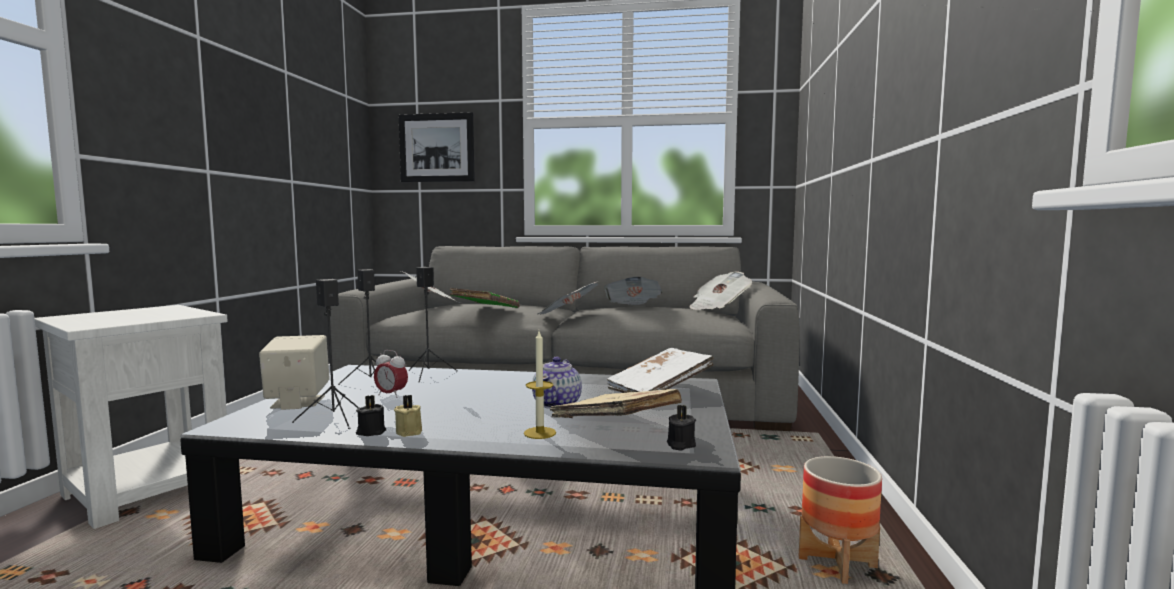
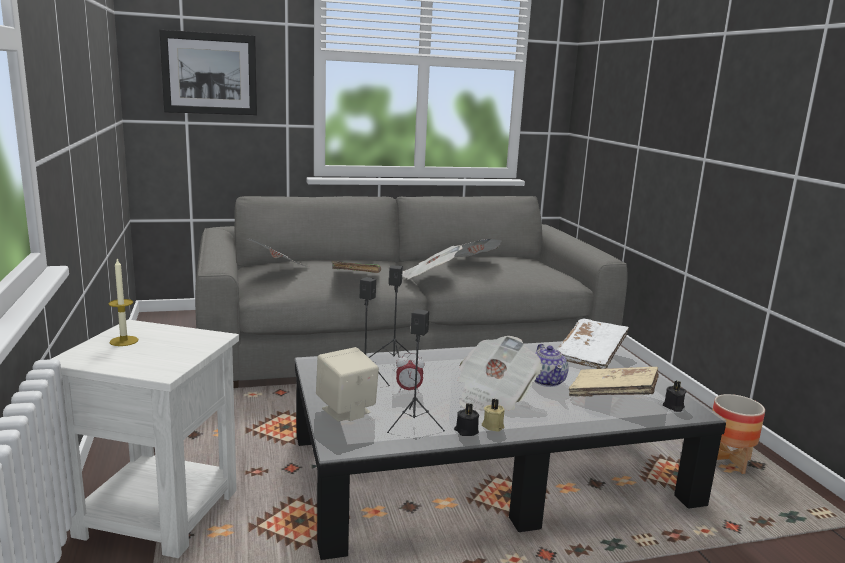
camera: 25 degrees left, 10 degrees up
(540, 433) = (579, 411): candle -> candle (124, 341)
(718, 307) = (537, 257): newspaper -> newspaper (493, 395)

